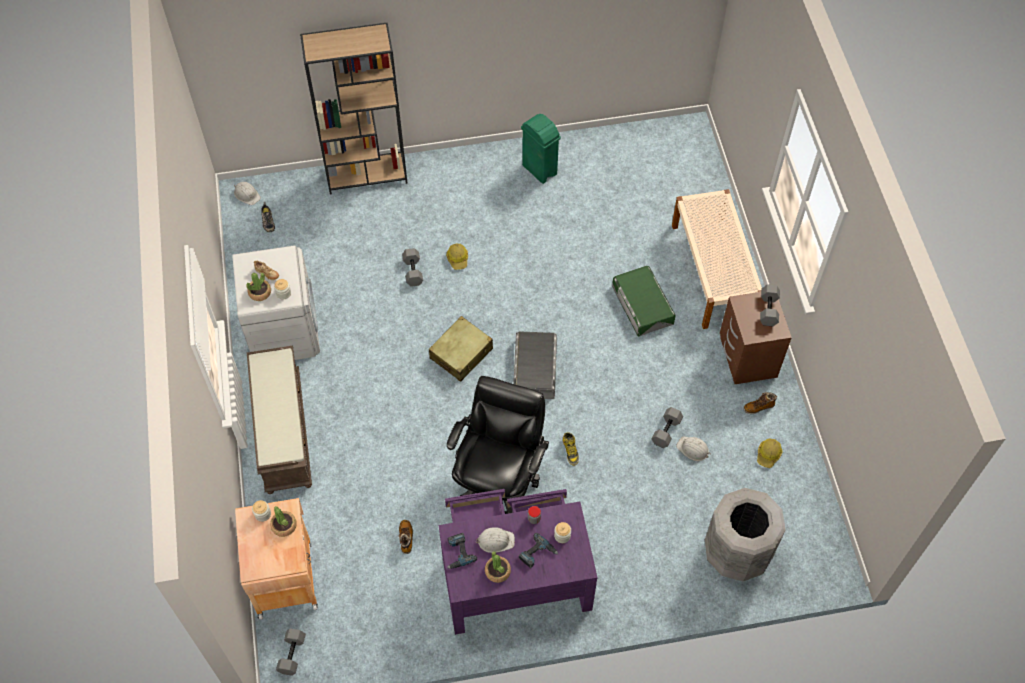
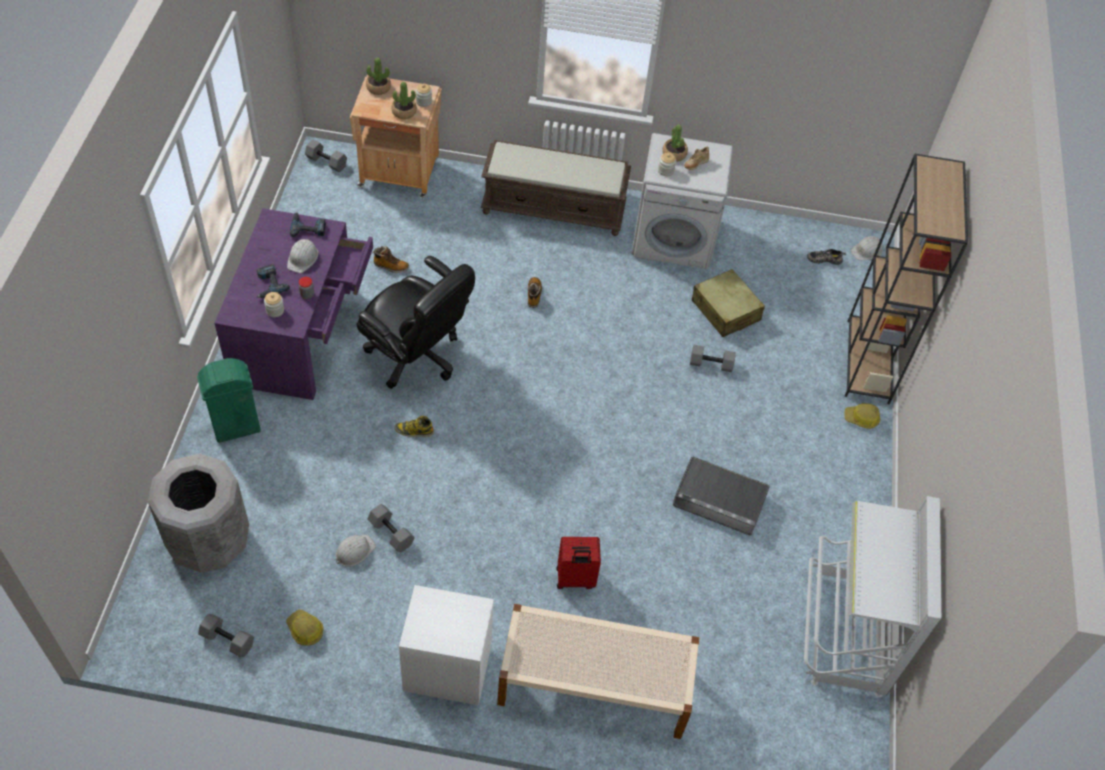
camera: 105 degrees right, 5 degrees down
(458, 258) = (714, 411): hard hat -> hard hat (861, 419)
(461, 354) = (582, 374): beige suitcase -> beige suitcase (725, 311)
(497, 571) = (270, 250): potted plant -> potted plant (378, 88)
(534, 369) = (533, 434): grey storage box -> grey storage box (719, 500)
(539, 170) = (828, 542): green trash can -> green trash can (235, 427)
(604, 151) = (843, 632): none -> white shoe rack
(643, 305) = (575, 579): green storage box -> red suitcase
(746, 357) = (447, 667): brown nightstand -> white nightstand
(758, 407) = (372, 649): boot -> boot (534, 295)
(769, 310) = (451, 637): grey dumbbell -> grey dumbbell (226, 640)

